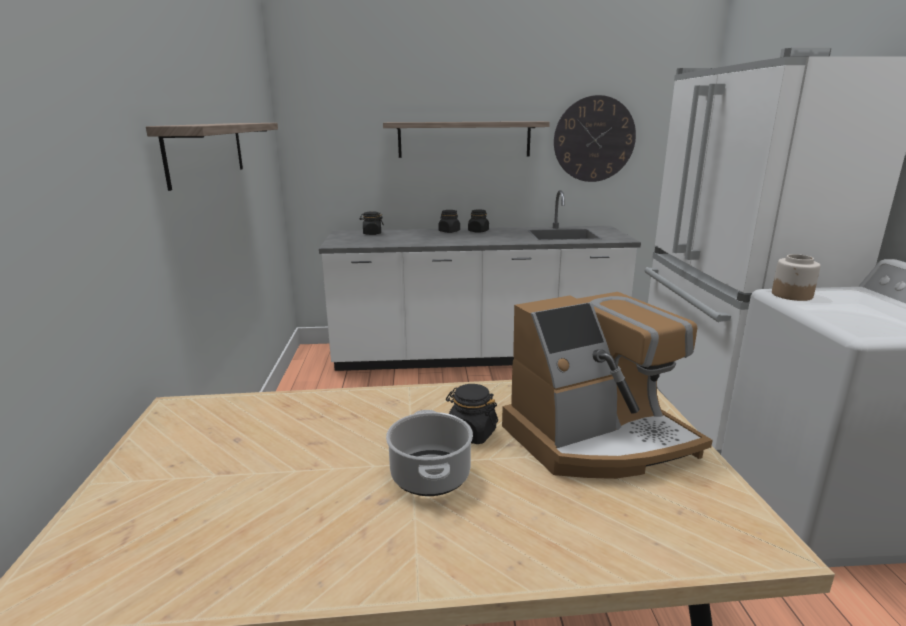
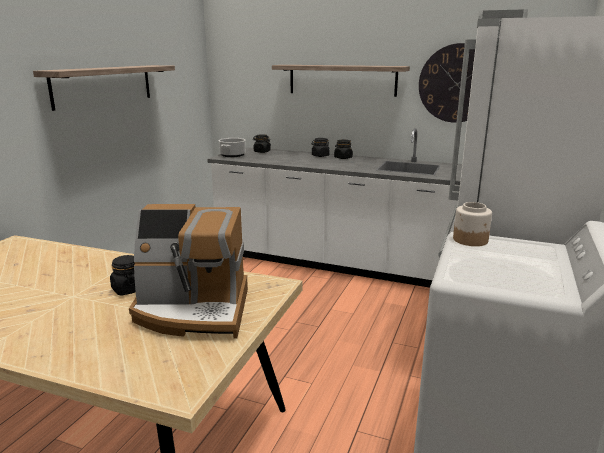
camera: 25 degrees right, 0 degrees up
(429, 475) = (71, 304): cooking pot -> cooking pot (232, 155)

